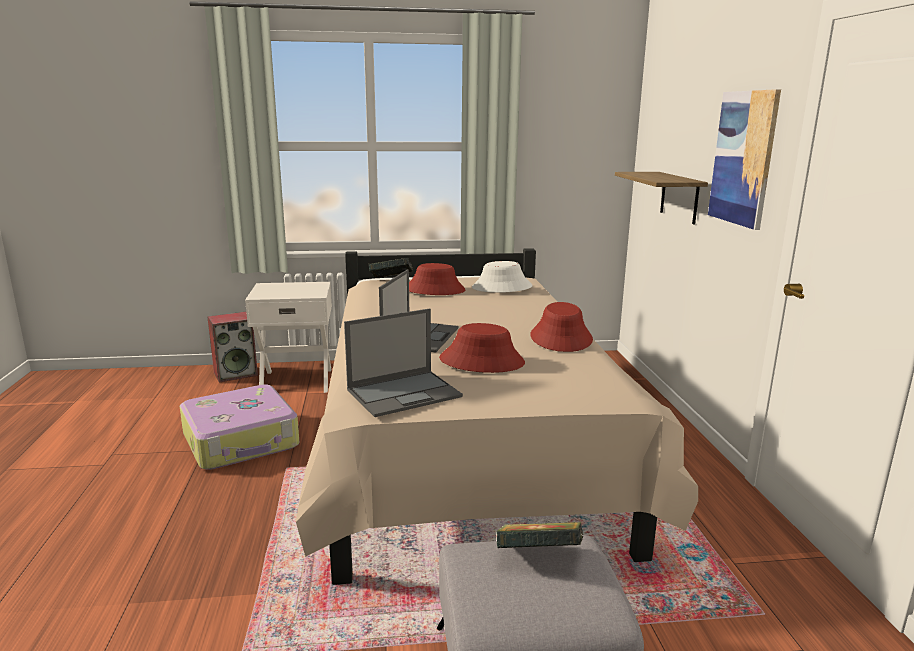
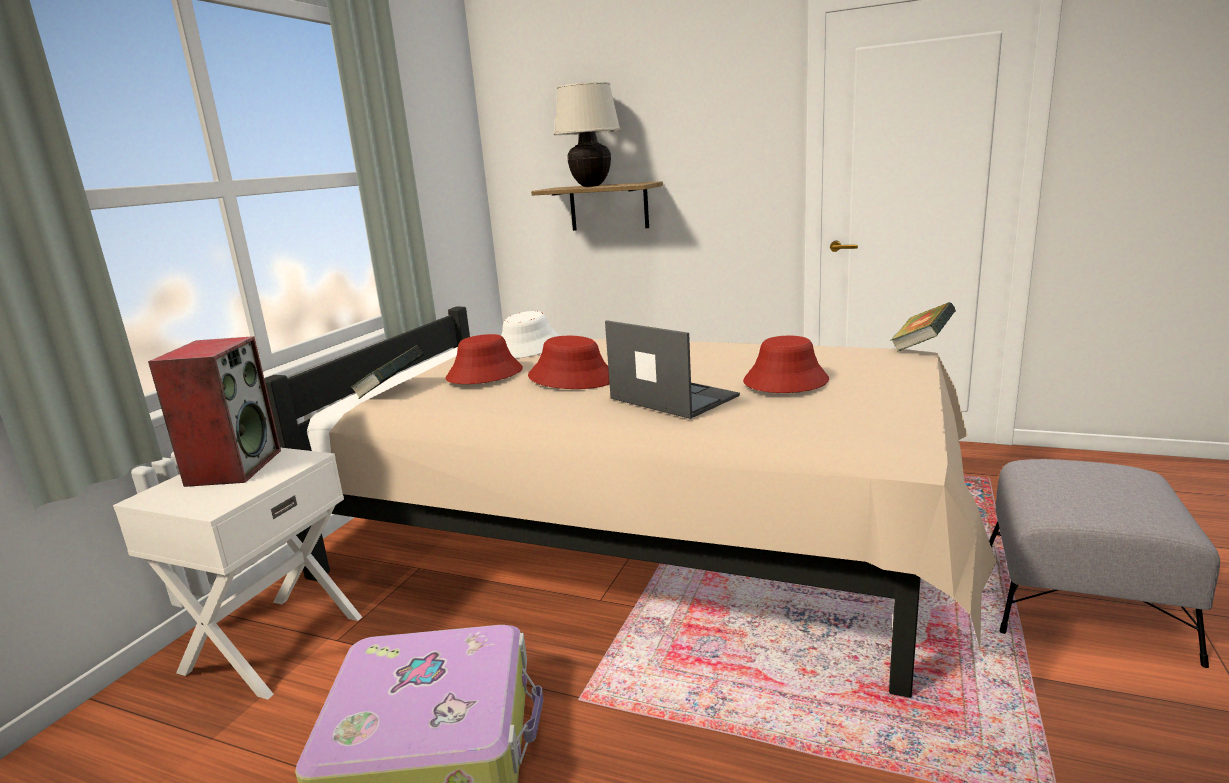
camera: 60 degrees left, 0 degrees up
(236, 373) = (118, 720): speaker -> speaker (234, 467)
(405, 393) = (868, 421): laptop -> none
(539, 557) = (1067, 480): book -> book (921, 346)
(561, 338) = (738, 348): red hat -> red hat (572, 378)
(653, 175) = (591, 186): none -> beige table lamp
(743, 158) = (720, 147): picture -> none

